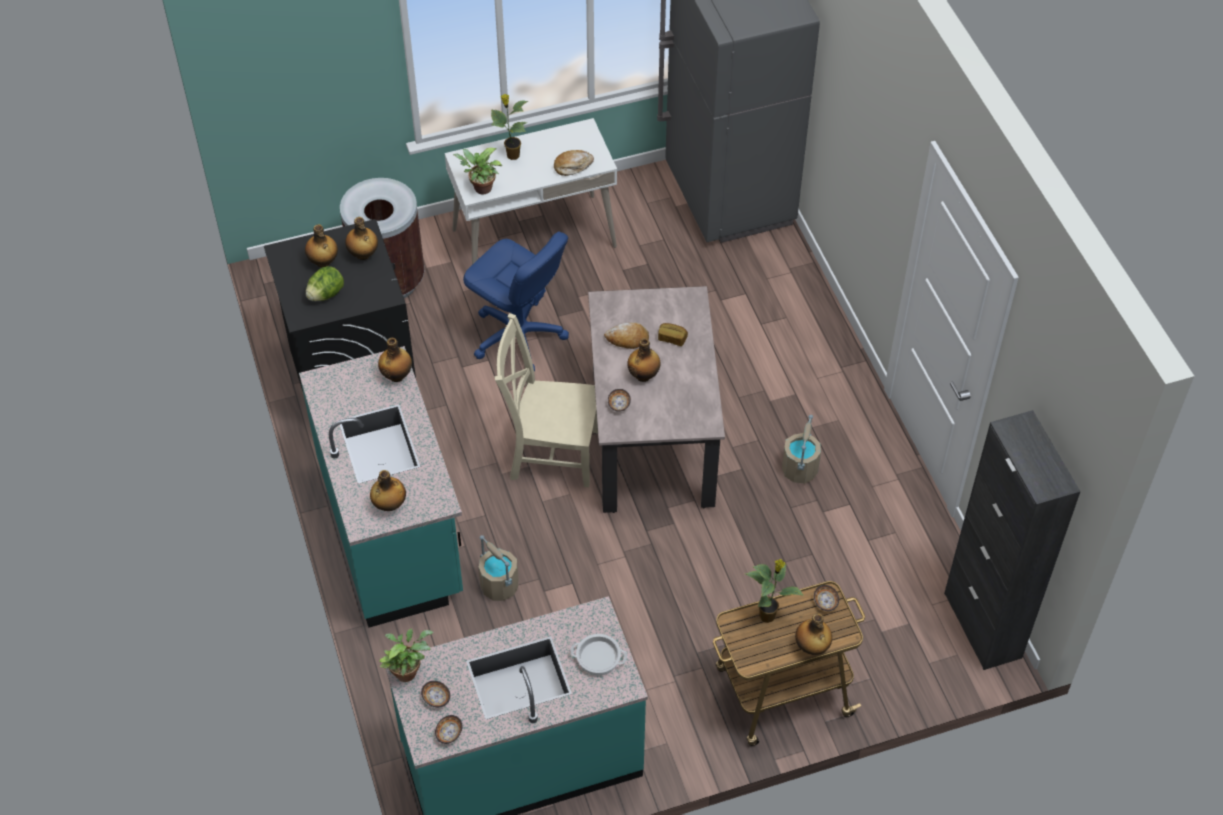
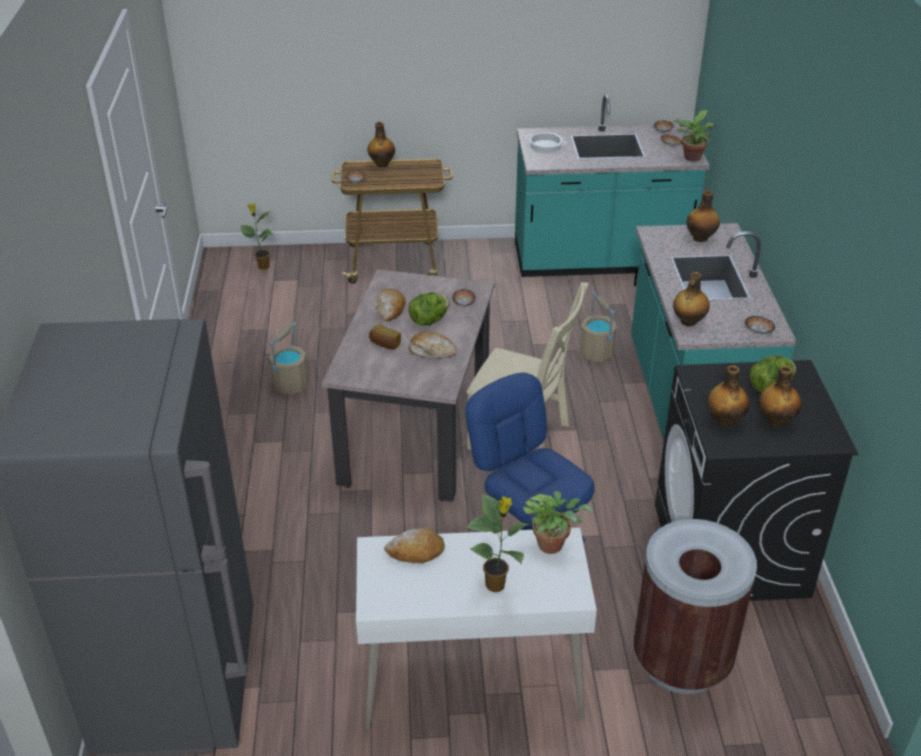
camera: 165 degrees left, 15 degrees down
(332, 377) = (758, 331): none -> bowl
(644, 375) = (429, 320): bottle -> lettuce
(686, 382) = (390, 309): none -> bread
(768, 615) = (403, 181): potted plant -> potted plant (262, 266)
(982, 625) = (219, 271): black cabinet -> none

